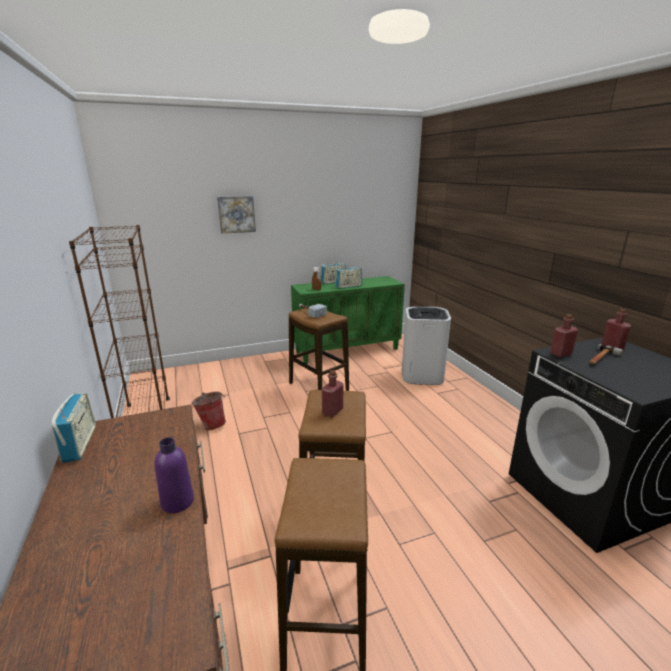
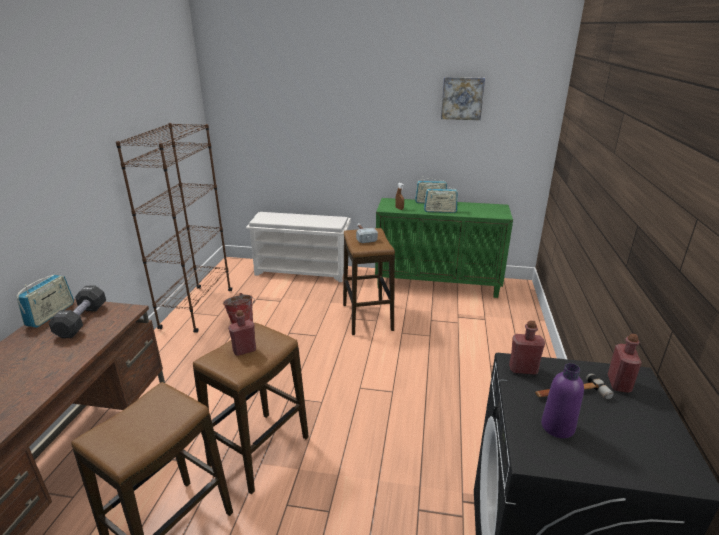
camera: 30 degrees right, 5 degrees up
(132, 437) = (82, 321): none -> black dumbbell
(177, 502) = (45, 384): purple bottle -> purple bottle (557, 427)
(225, 367) = (302, 271): none -> white shoe rack
(236, 214) = (328, 114): picture -> picture (462, 98)
(422, 375) = (495, 338): white trash can -> none

